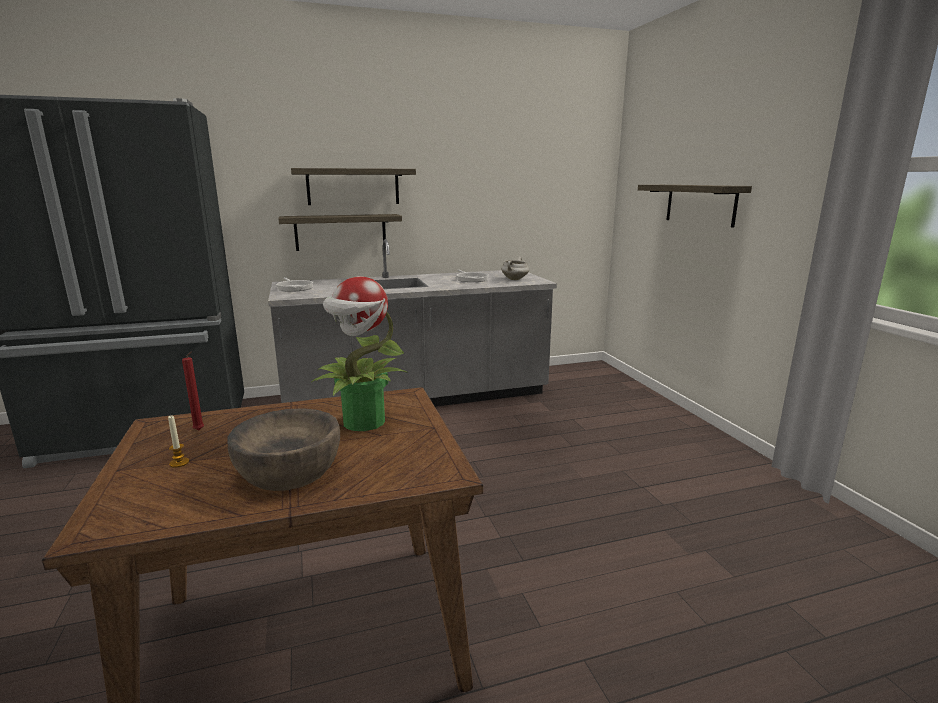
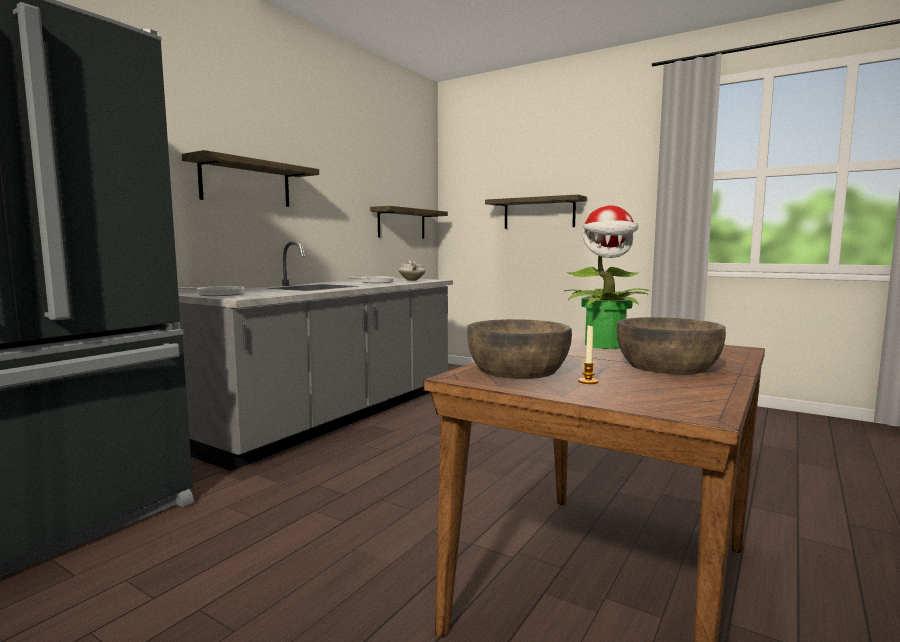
camera: 40 degrees left, 10 degrees down
(200, 430) = (518, 370): red candle -> brown bowl
(341, 232) = (233, 234): shelf -> shelf (401, 224)

